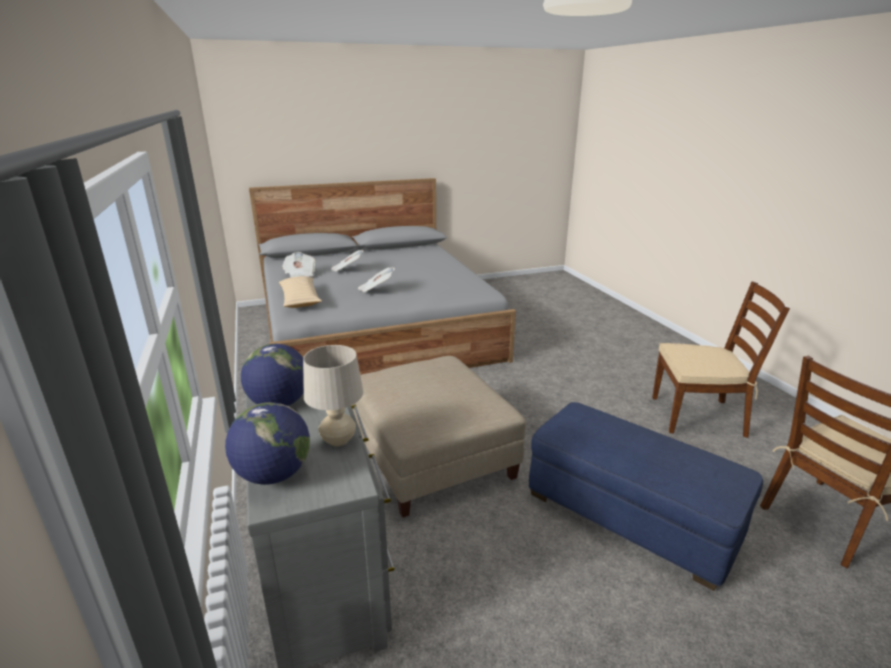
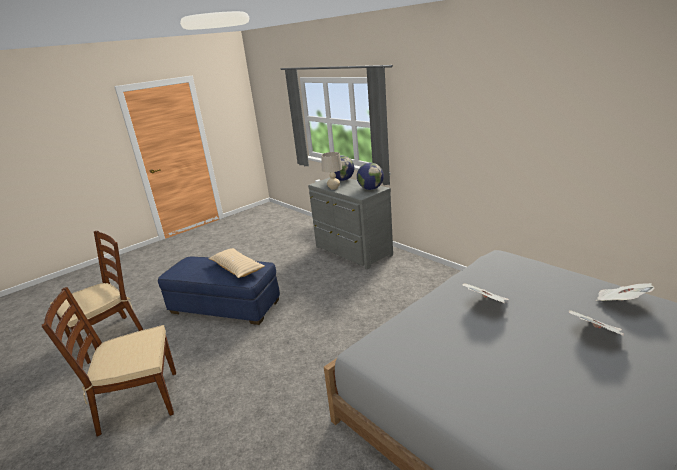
camera: 160 degrees right, 0 degrees up
(300, 299) = (529, 269): beige pillow -> beige pillow (237, 268)
(430, 455) = (347, 301): beige ottoman -> none

